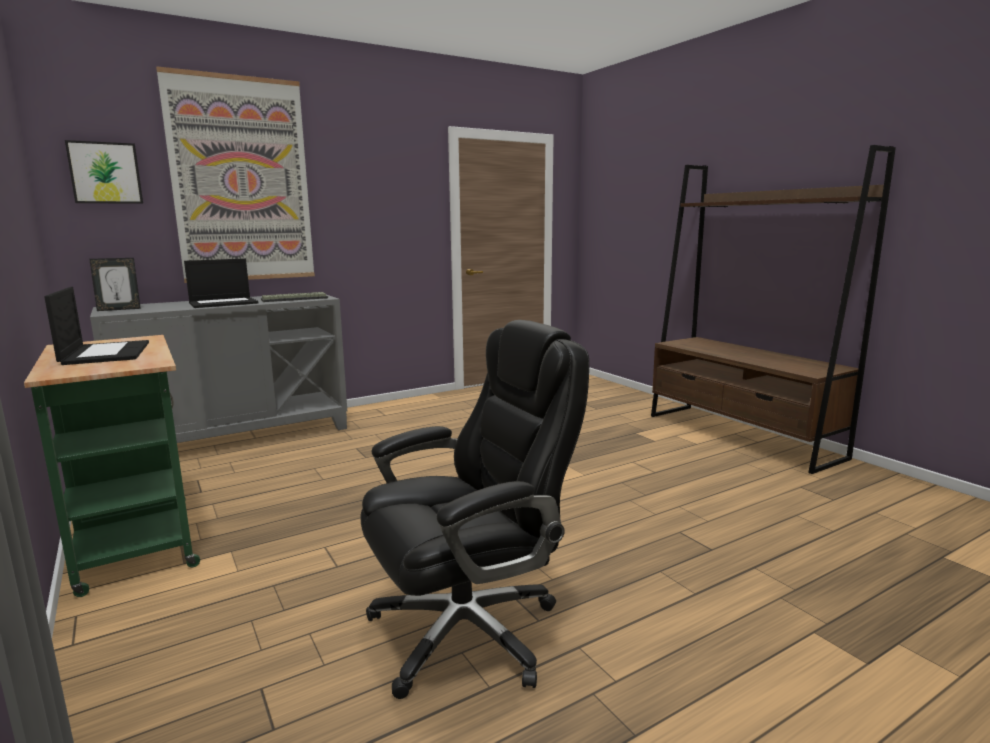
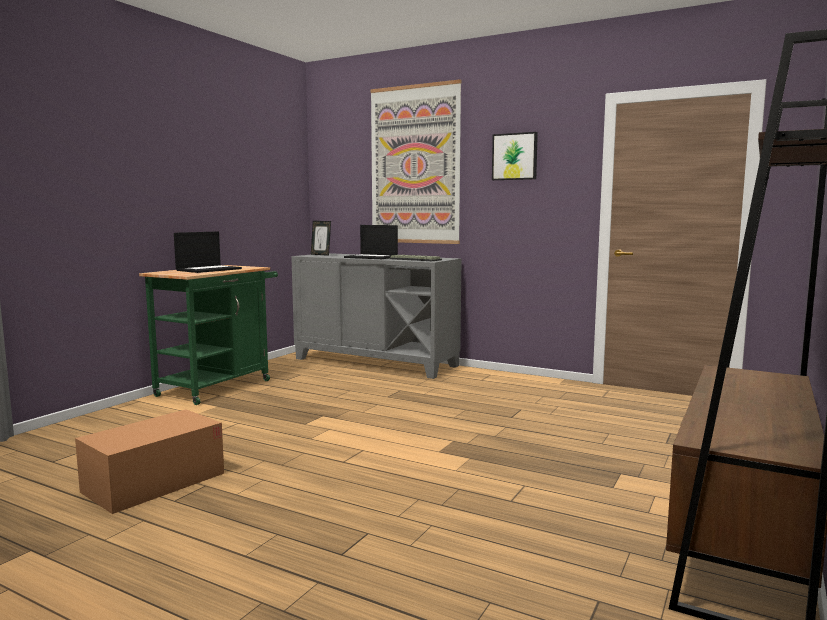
camera: 60 degrees right, 5 degrees down
(105, 173) = (340, 165): picture -> picture (515, 156)
(469, 629) = (154, 482): black office chair -> cardboard box

